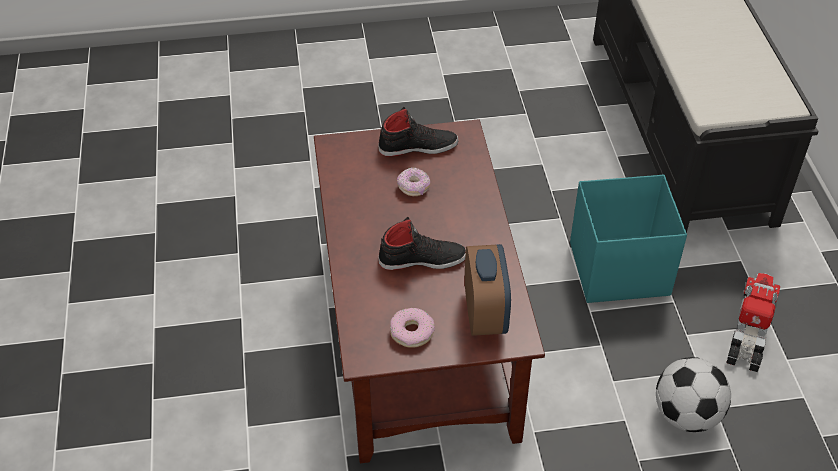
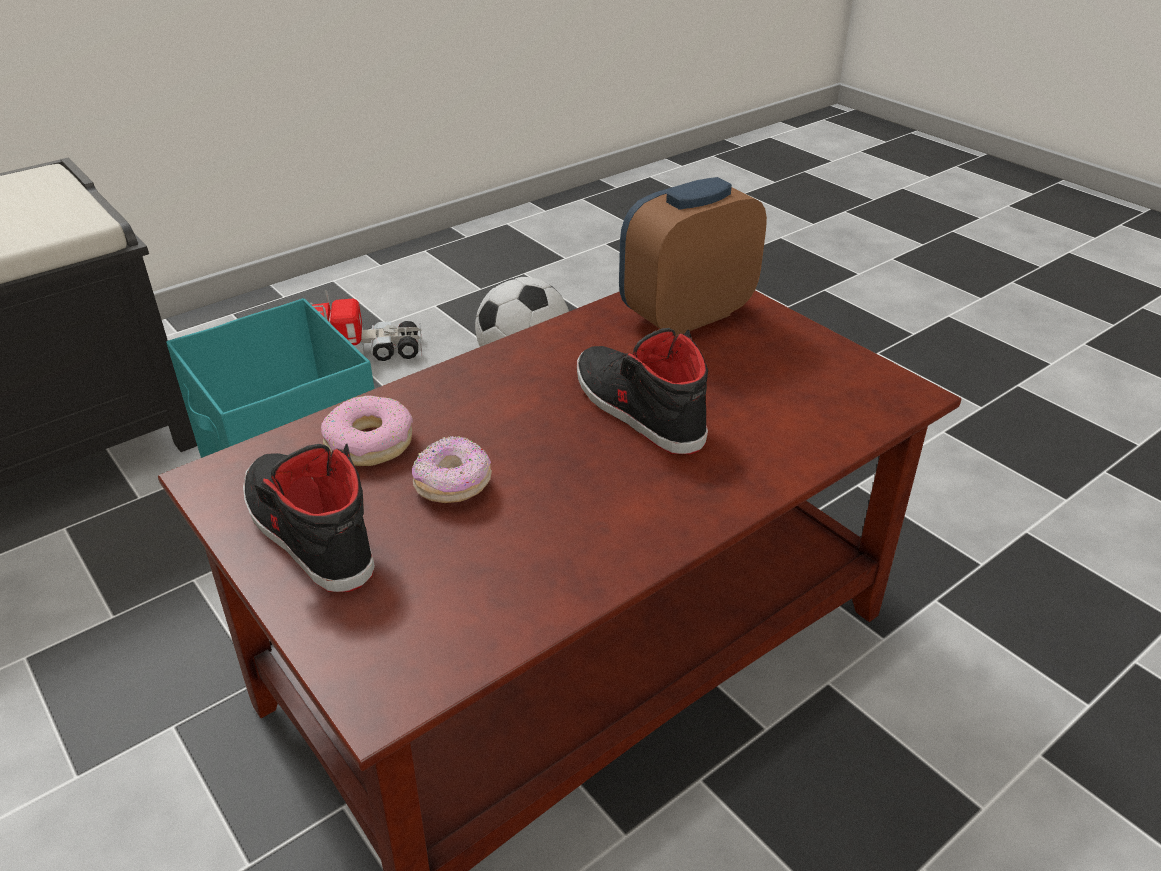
camera: 120 degrees left, 10 degrees down
(412, 332) = (797, 365): donut -> donut (369, 442)

